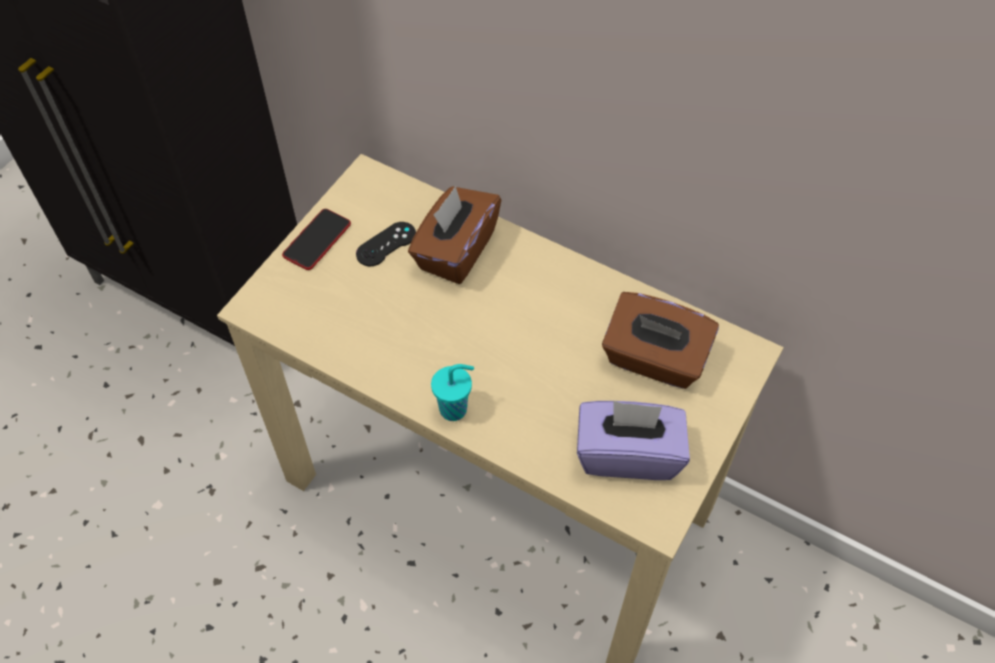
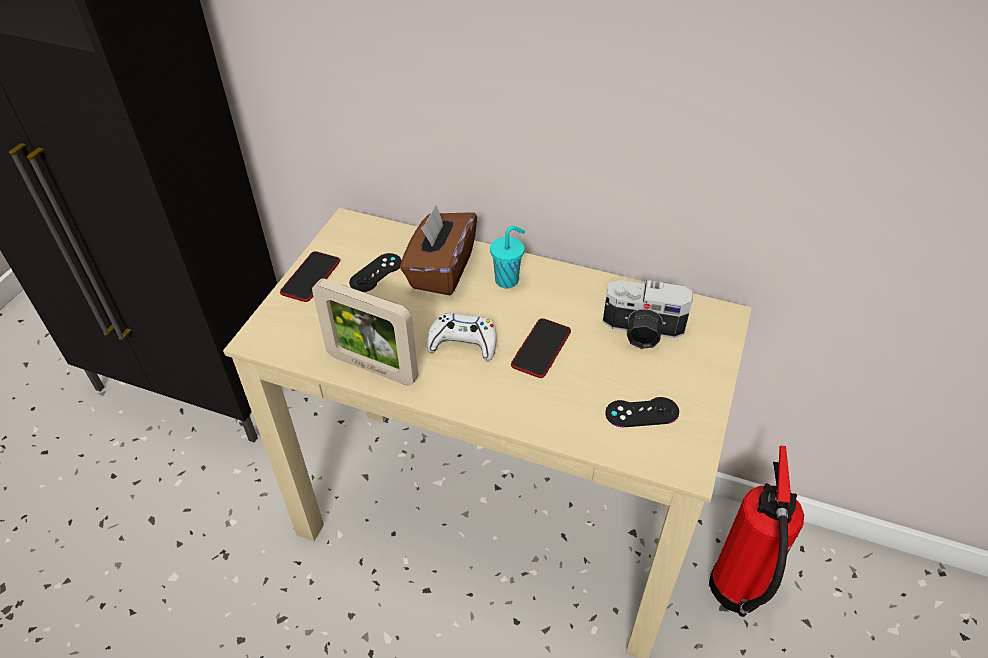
camera: 10 degrees left, 10 degrees down
(363, 358) = (372, 367): none -> picture frame
(455, 409) = (469, 398): turquoise cup -> turquoise cup (508, 280)
(461, 344) = (463, 343): none -> white game controller
(541, 363) = (541, 349): none -> phone
(628, 454) = (642, 412): purple tissue box -> black game controller
(654, 359) = (642, 332): brown tissue box -> camera
(739, 622) = (735, 592): none -> fire extinguisher

